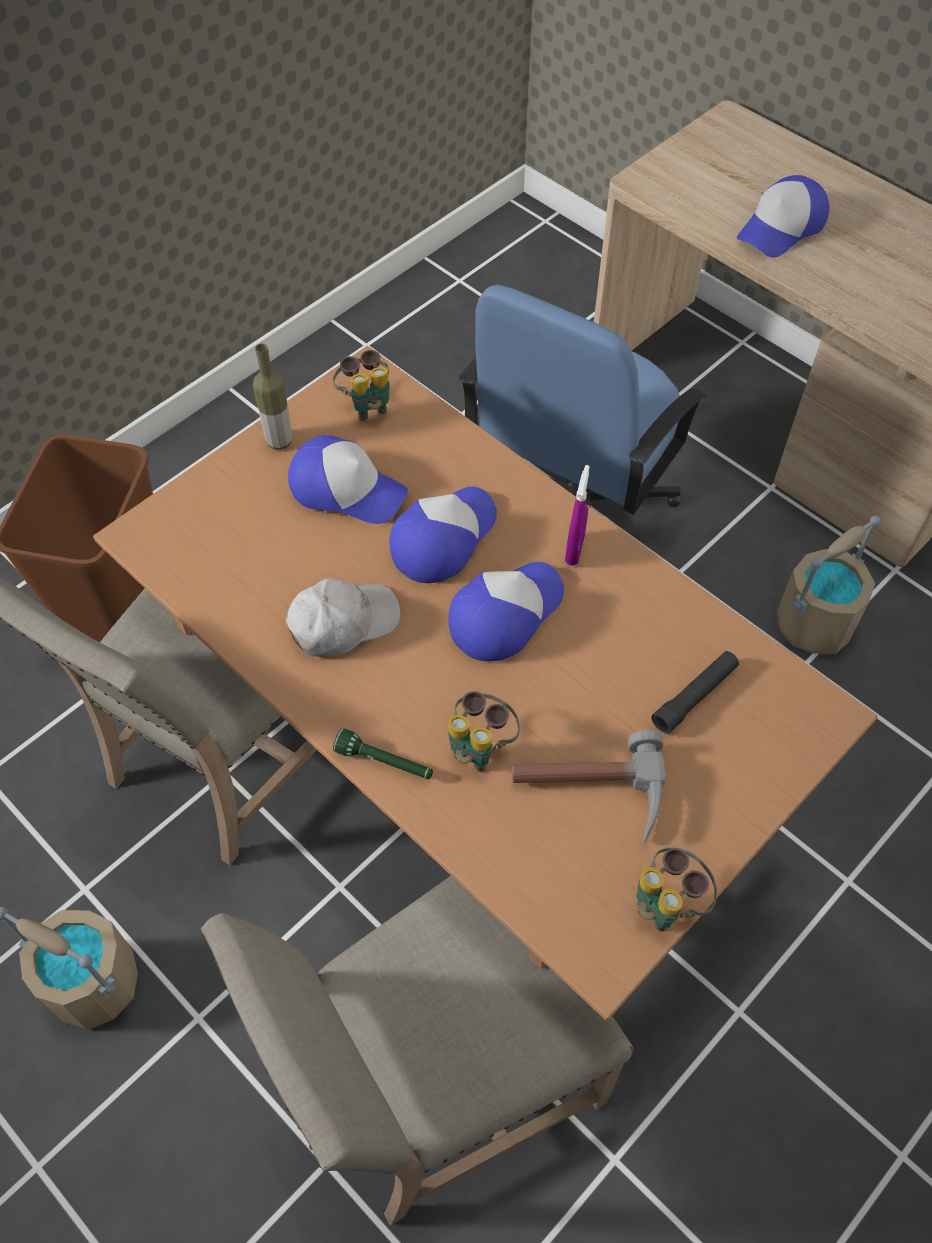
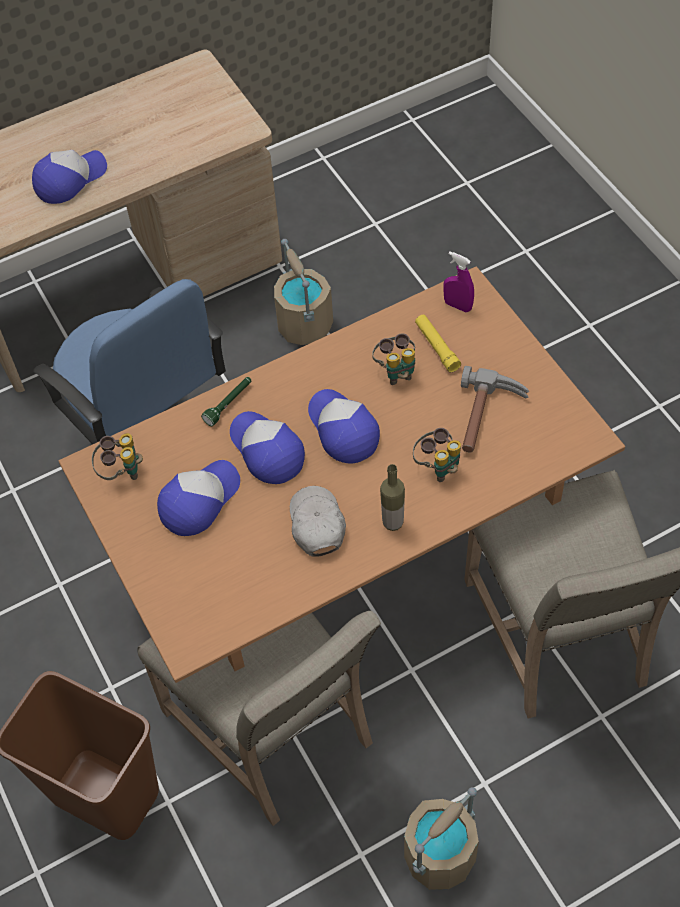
camera: 70 degrees left, 0 degrees up
(279, 441) = (133, 536): bottle -> bottle (392, 522)
(385, 762) = (434, 521): green flashlight -> green flashlight (229, 404)
(574, 550) = (305, 378): purple spray bottle -> purple spray bottle (457, 306)
(667, 903) = (566, 399): binoculars -> binoculars (396, 371)
(695, 696) = (437, 347): black flashlight -> yellow flashlight
(781, 228) = (69, 179): cap -> cap turned 105 degrees counterclockwise

